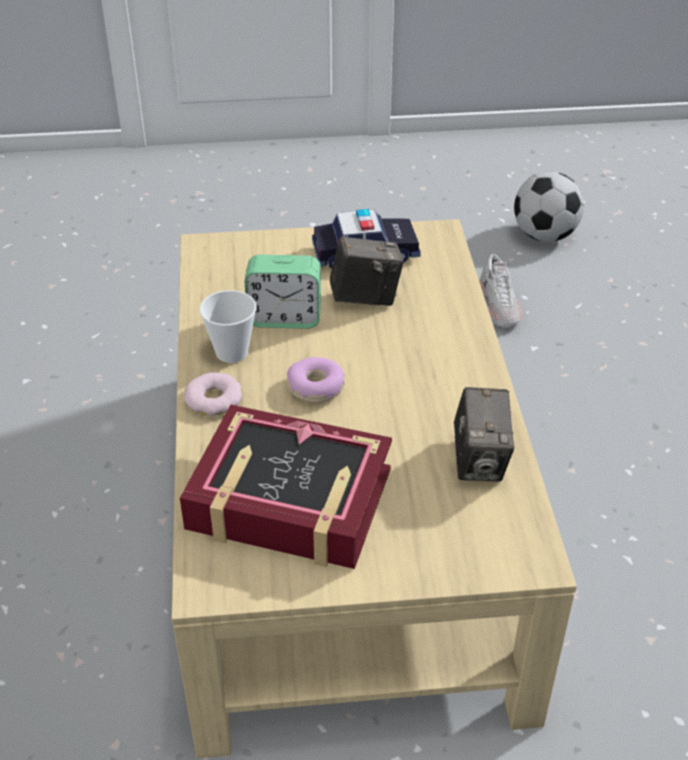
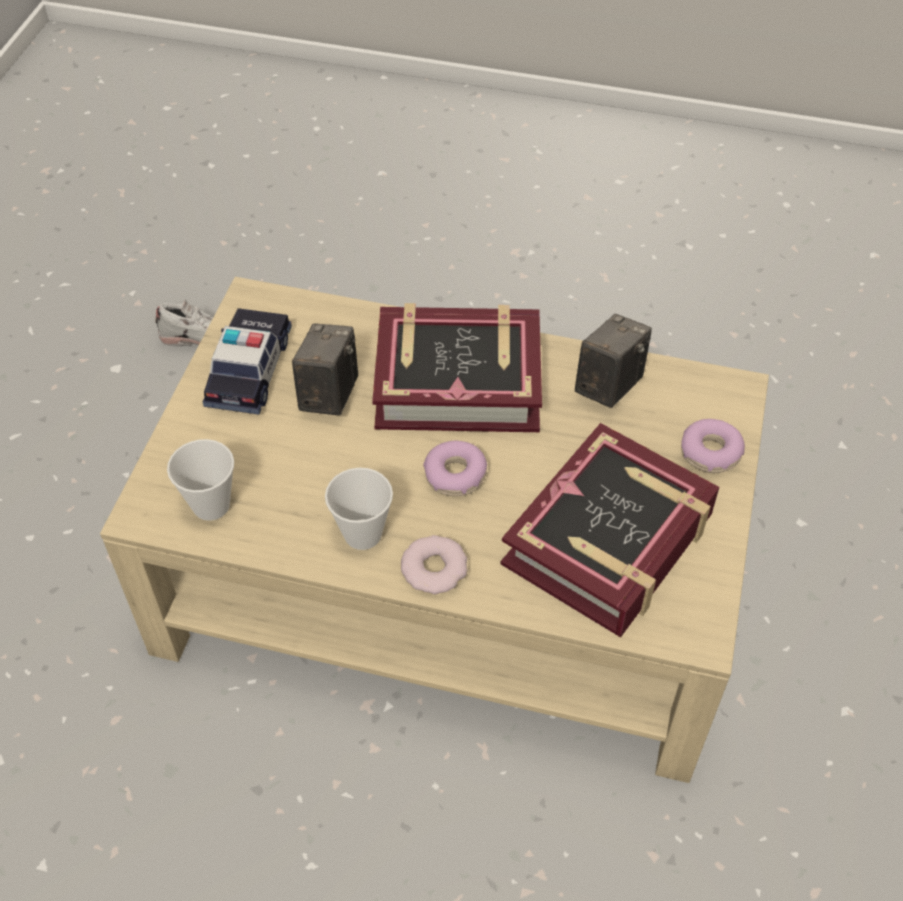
camera: 70 degrees left, 10 degrees up
(225, 273) = (211, 505): none -> cup
(284, 318) = (327, 471): alarm clock -> none
(422, 364) = (458, 381): none -> book
(434, 555) = (710, 453): none -> donut
(479, 461) = (609, 384): camera -> camera turned 75 degrees counterclockwise
(545, 236) = (119, 261): football -> none

